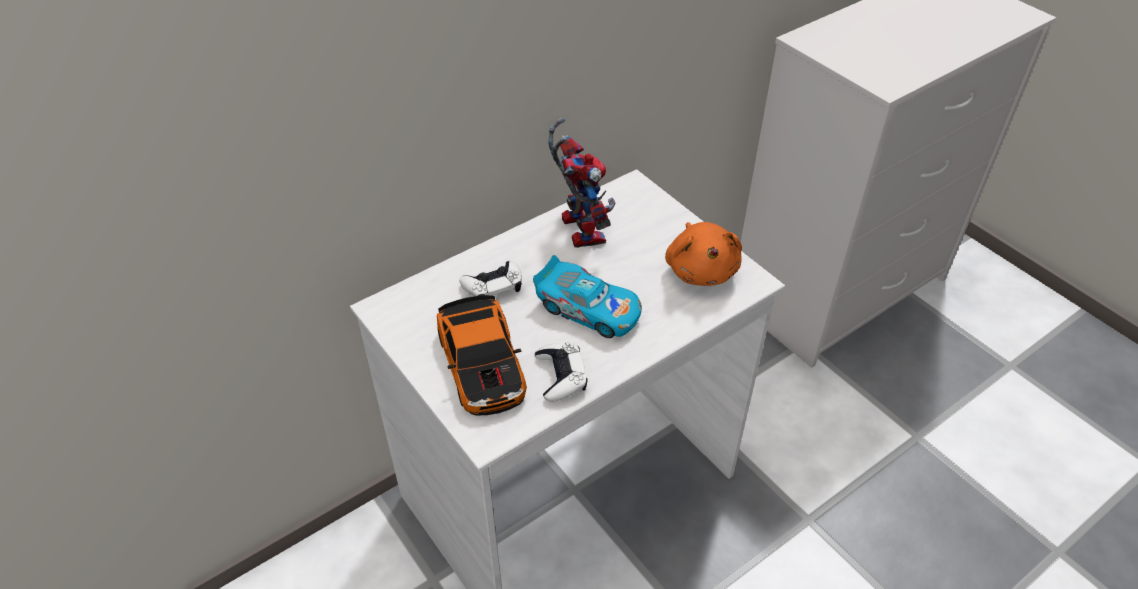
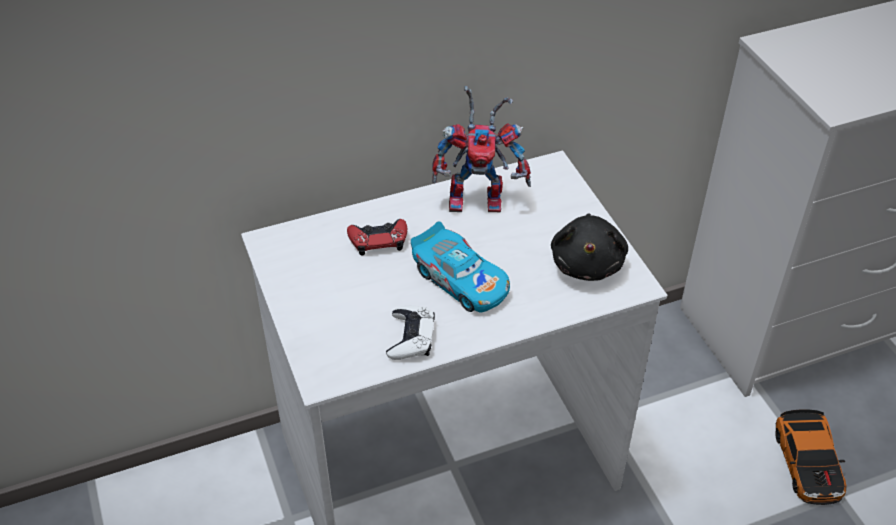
camera: 15 degrees right, 0 degrees up
(483, 363) = (343, 311): toy car -> toy car (809, 462)
(493, 285) = (378, 240): white game controller -> red game controller
(577, 227) = (480, 198): toy robot -> toy robot turned 90 degrees clockwise
(701, 269) = (587, 263): orange plush toy -> black plush toy

